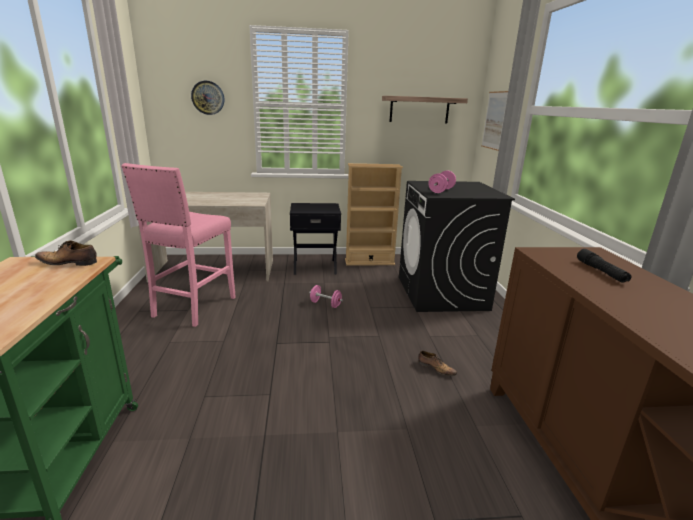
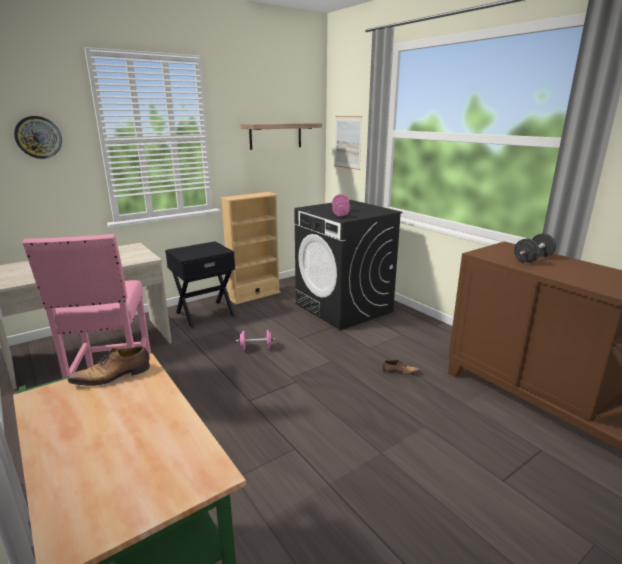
camera: 30 degrees left, 0 degrees up
(601, 272) = (532, 259): black flashlight -> black dumbbell

